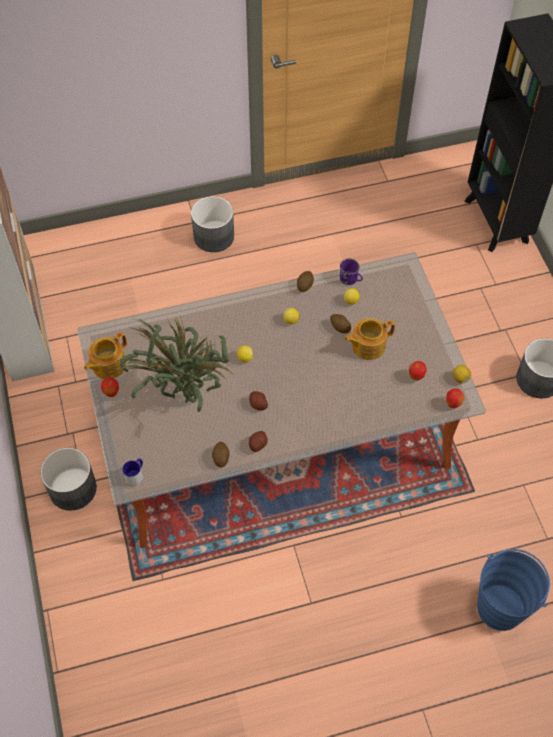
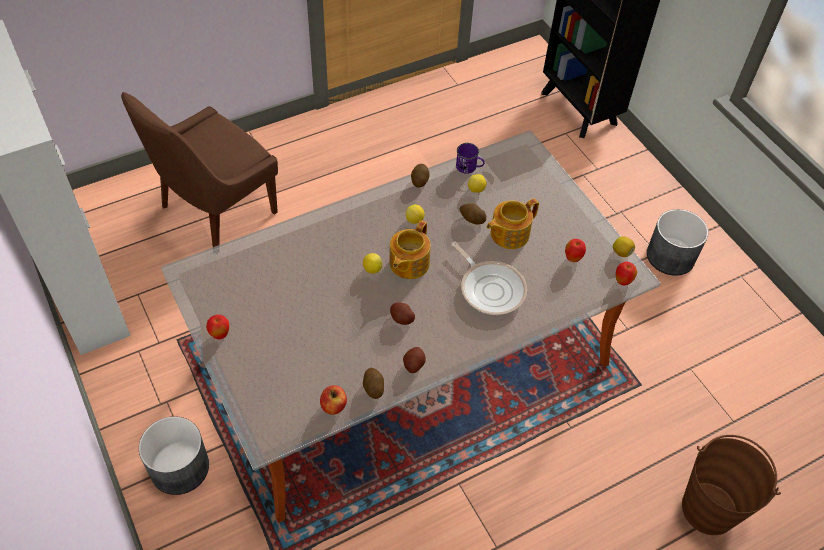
camera: 15 degrees left, 5 degrees down
(108, 365) = (208, 303): teapot -> teapot (408, 263)
(136, 475) = (273, 427): mug -> none
(144, 273) = (215, 212): none -> brown chair
(185, 396) = (311, 323): potted plant -> none
(186, 466) = (334, 406): none -> apple
(214, 236) = (286, 163): grey planter -> none
(338, 391) = (490, 288): none -> frying pan
(500, 607) = (709, 508): blue bucket -> brown bucket

